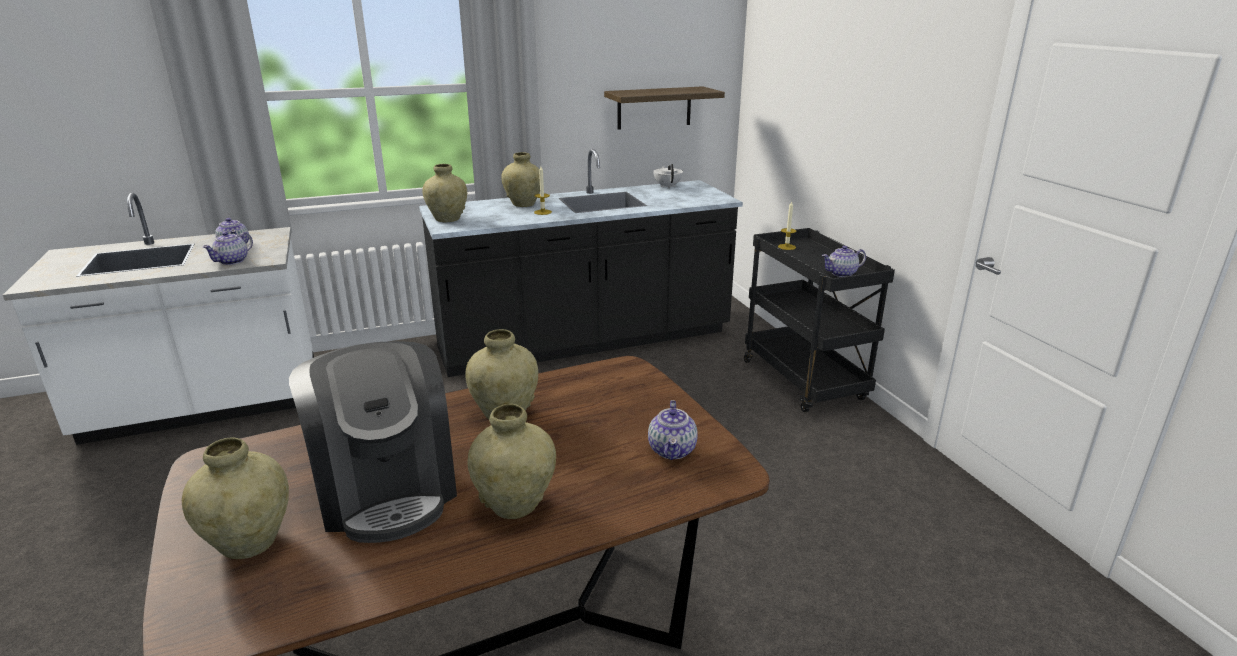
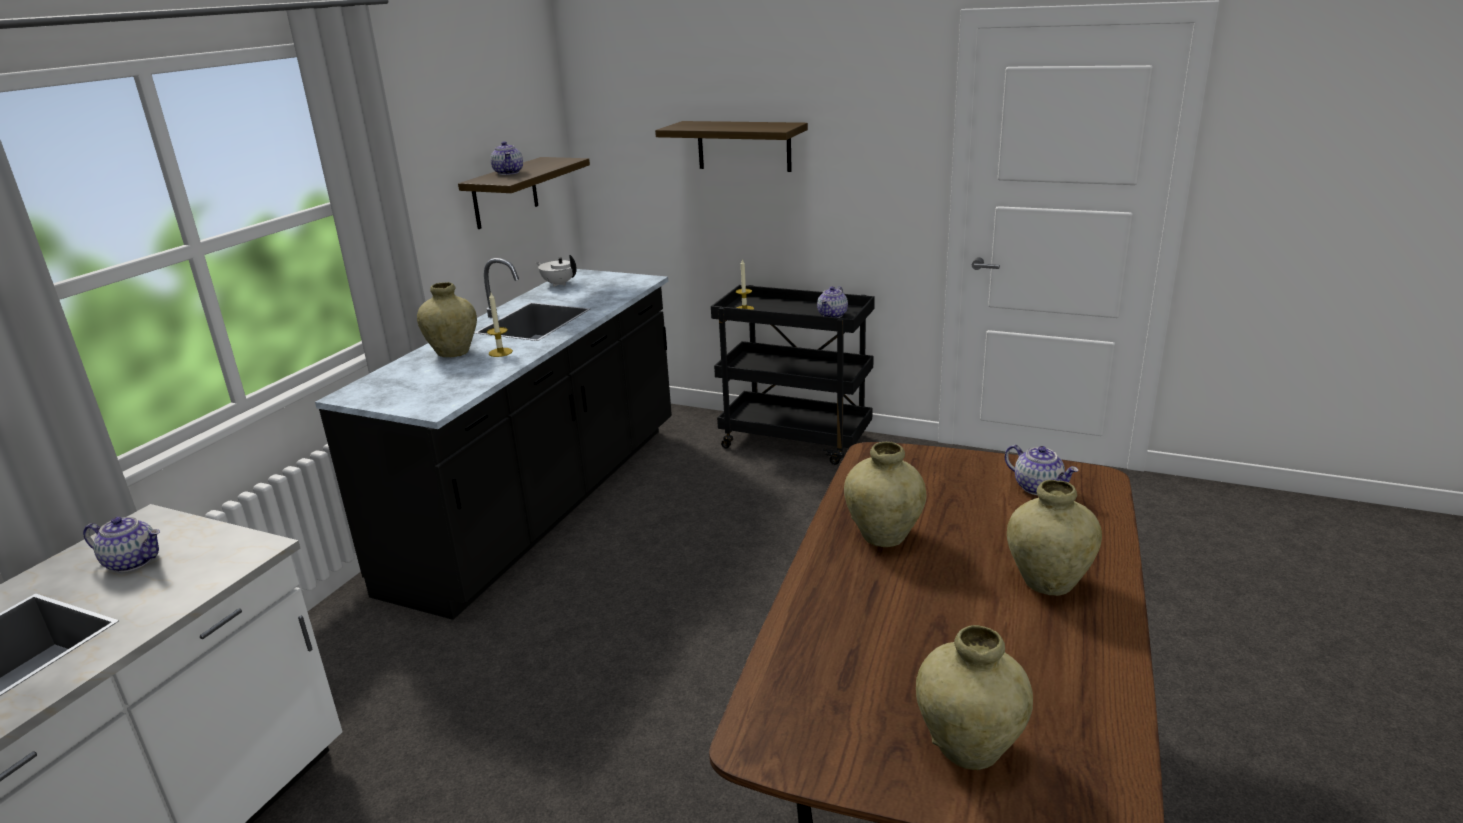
camera: 45 degrees left, 0 degrees up
(232, 261) = (198, 577): teapot -> teapot (509, 172)
(387, 490) = (953, 640): coffee machine -> none
(447, 219) = (406, 400): beige vase -> none
(836, 100) = (744, 146): none -> shelf

